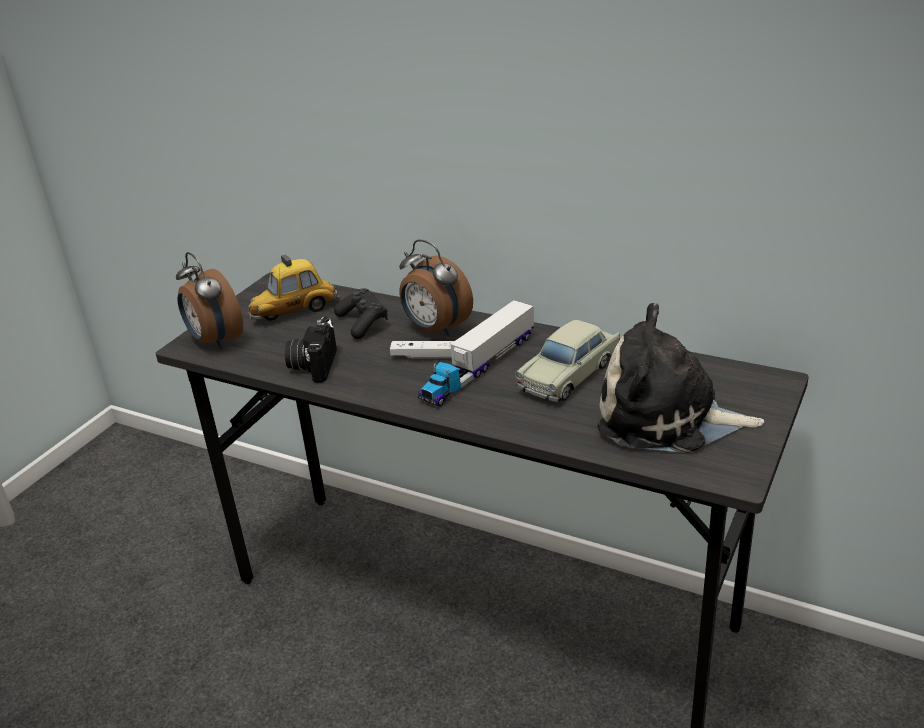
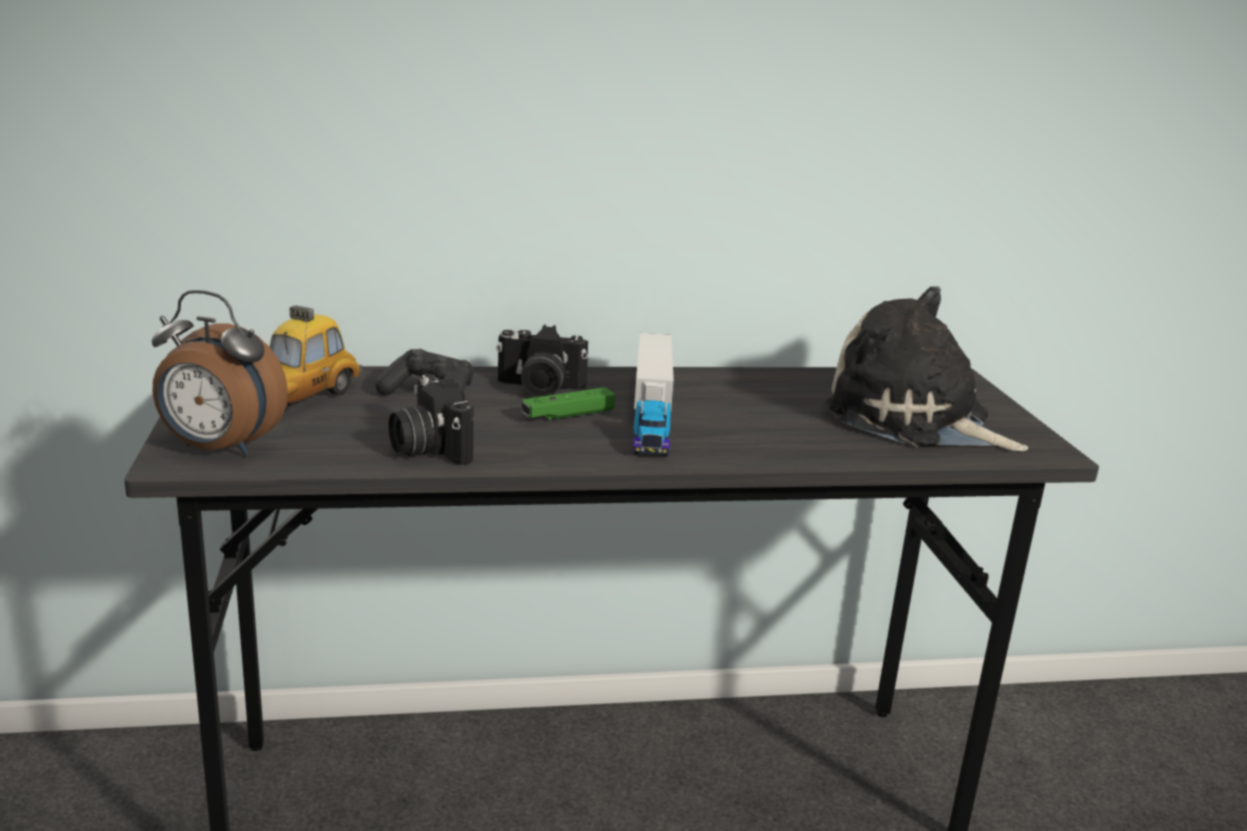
camera: 40 degrees left, 10 degrees down
(424, 356) = (568, 415): white game controller -> green game controller
(435, 329) = (539, 389): alarm clock -> camera
(569, 374) = (761, 403): beige toy car -> none
(667, 417) = (914, 420): plush toy -> plush toy turned 60 degrees clockwise

